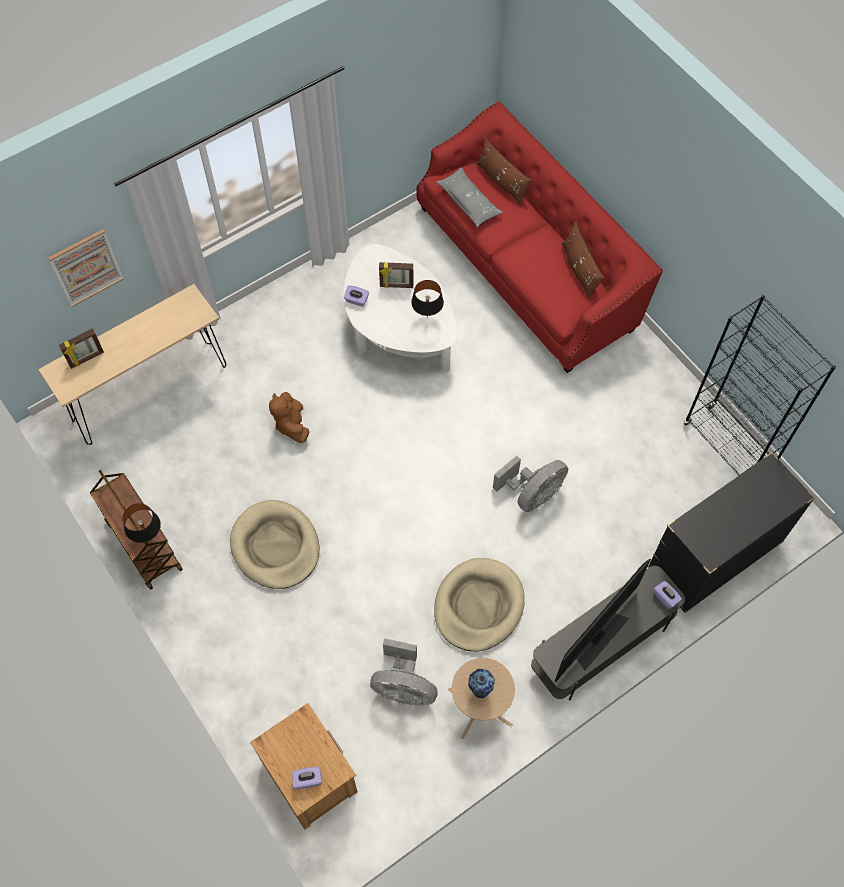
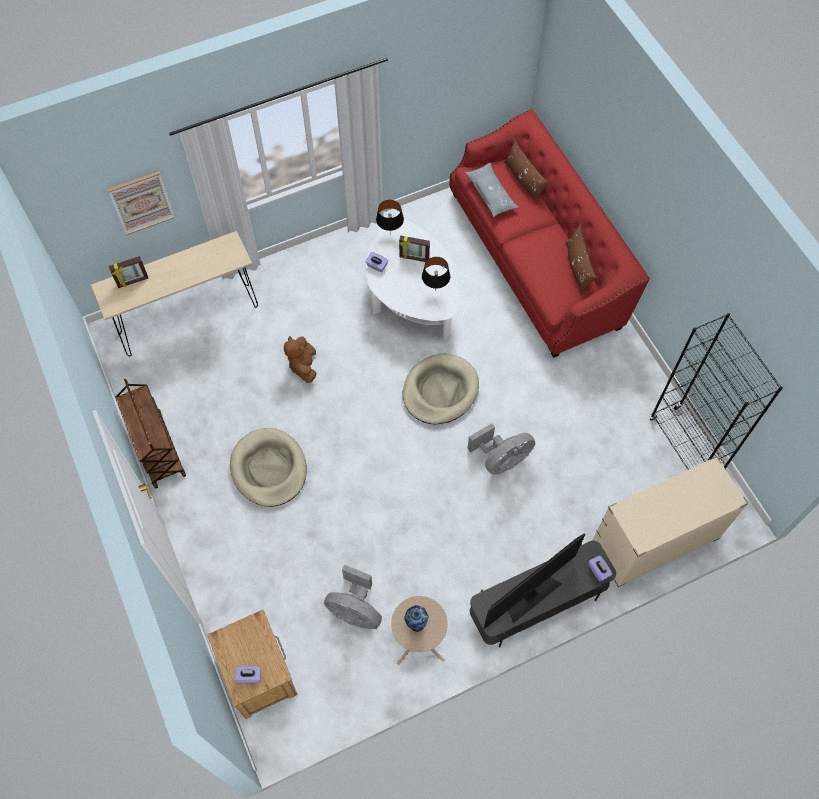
camera: 10 degrees right, 0 degrees up
(149, 538) = (157, 444): black table lamp -> black table lamp (390, 234)
(478, 606) = (434, 550): beige dog bed -> beige dog bed (440, 391)
(714, 557) = (654, 542): black dresser -> beige dresser

